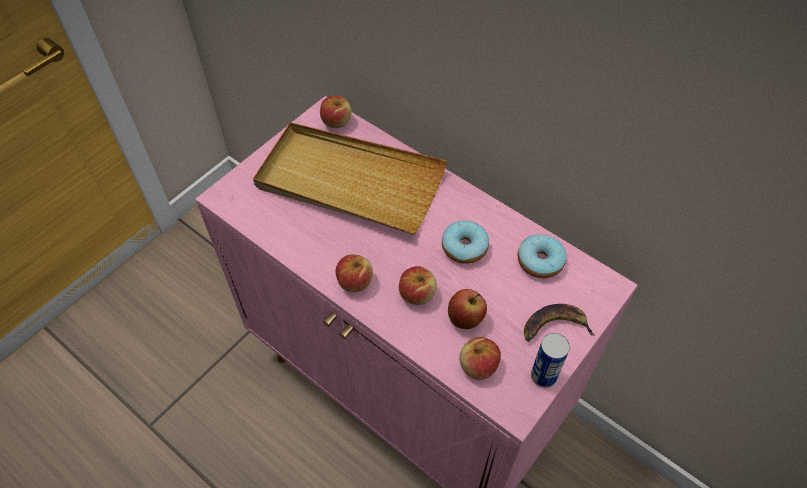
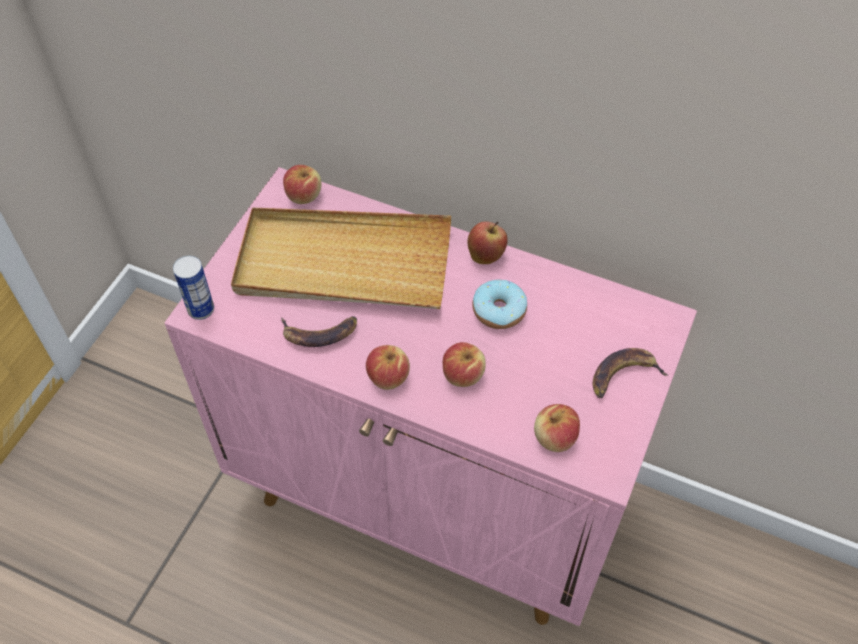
camera: 15 degrees left, 0 degrees up
(311, 233) = (319, 333): none -> banana
(465, 319) = (525, 390): apple -> apple (486, 255)
(540, 261) = (586, 308): donut -> none
(543, 376) = (627, 431): can -> can (201, 309)

